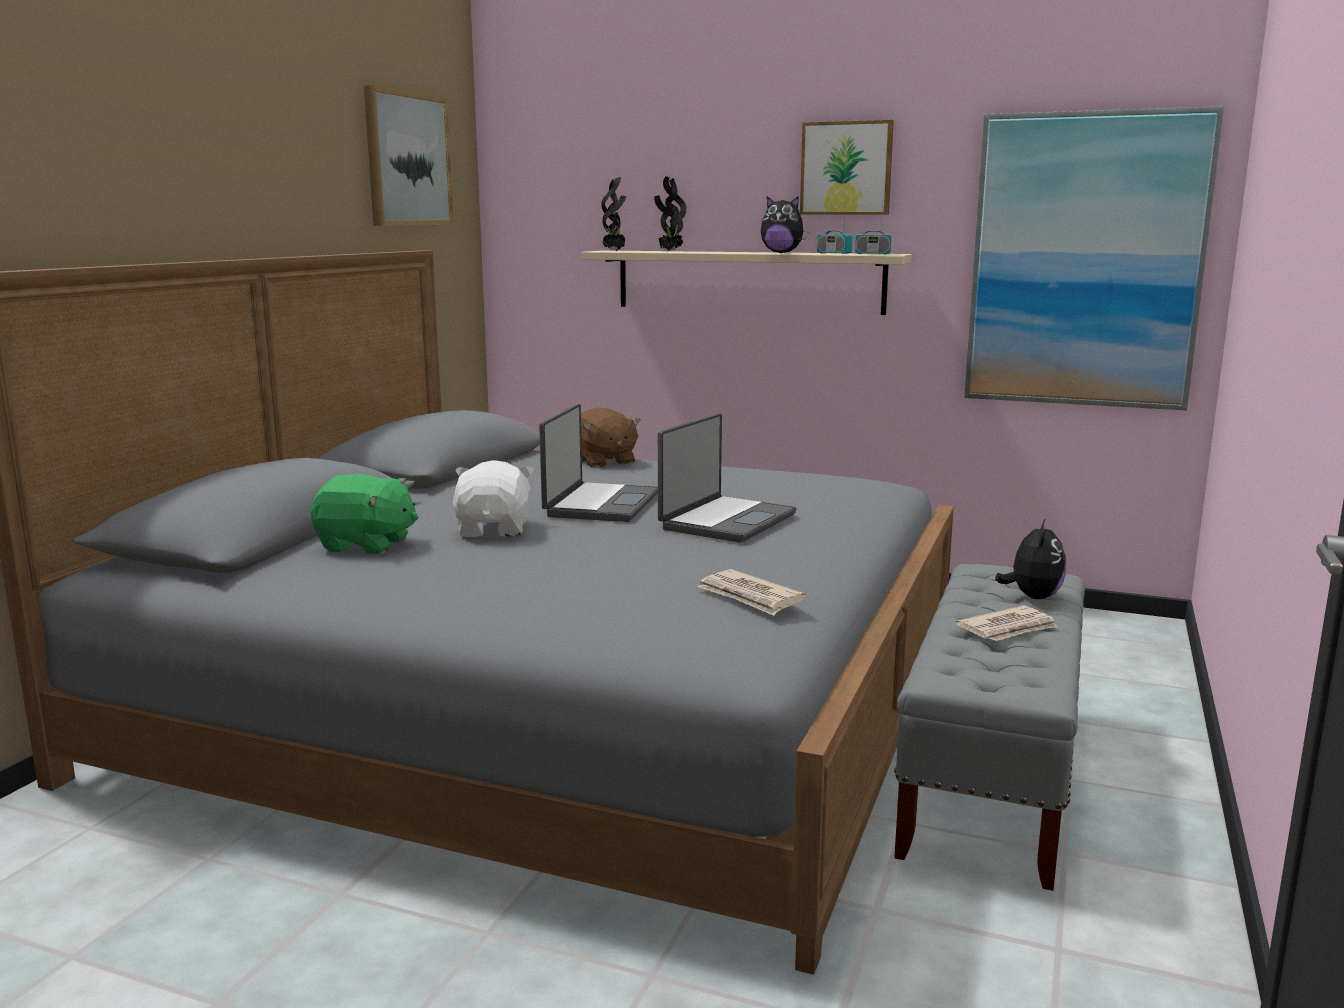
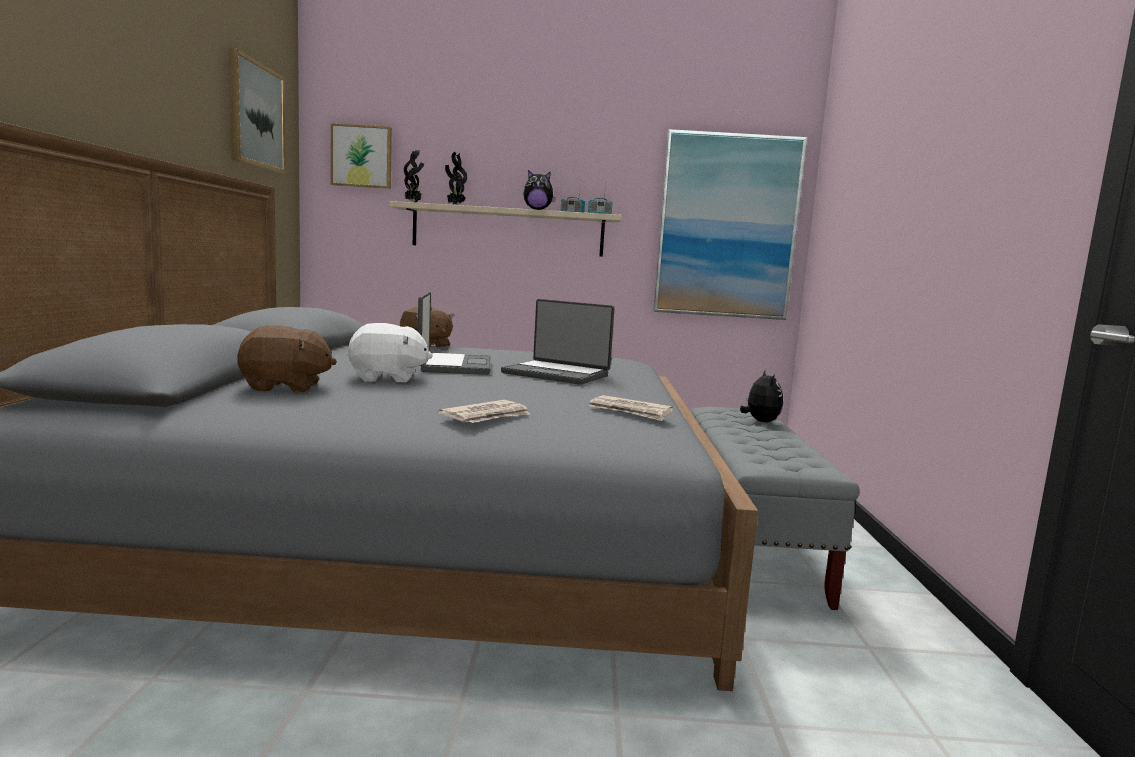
camera: 20 degrees left, 5 degrees down
(366, 545) = (285, 387): green plush toy -> brown plush toy
(494, 530) = (387, 378): white plush toy -> white plush toy turned 105 degrees clockwise
(726, 521) = (557, 374): laptop -> laptop turned 105 degrees clockwise
(846, 168) = (578, 158): picture -> picture (362, 156)
(1008, 628) = (768, 437): newspaper -> newspaper (487, 416)

